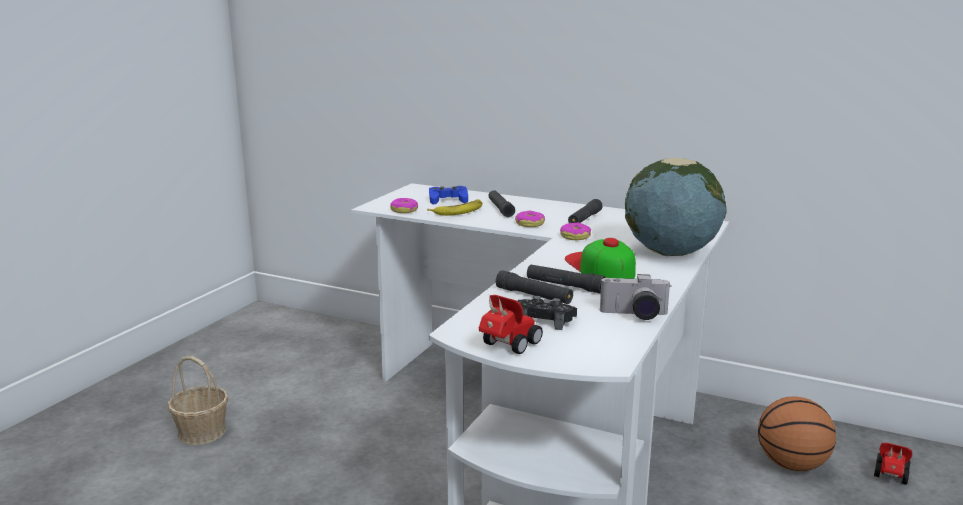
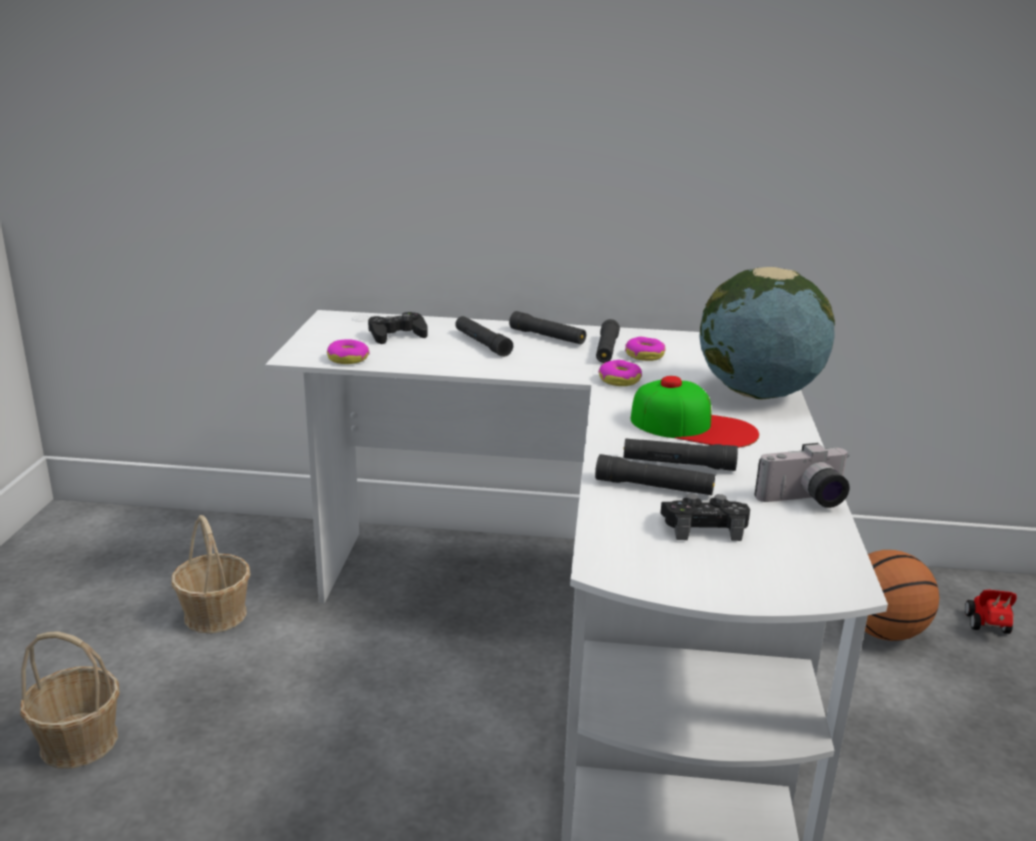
camera: 20 degrees left, 5 degrees up
(316, 377) = (216, 614): none -> basket
(448, 200) = (396, 335): blue game controller -> black game controller
(459, 211) = (428, 353): banana -> none
(507, 347) = (696, 582): toy car -> none
(530, 224) = (543, 365): donut -> donut (644, 355)
(550, 208) = (547, 337): none -> black flashlight
(599, 267) = (693, 426): cap -> cap turned 150 degrees clockwise

